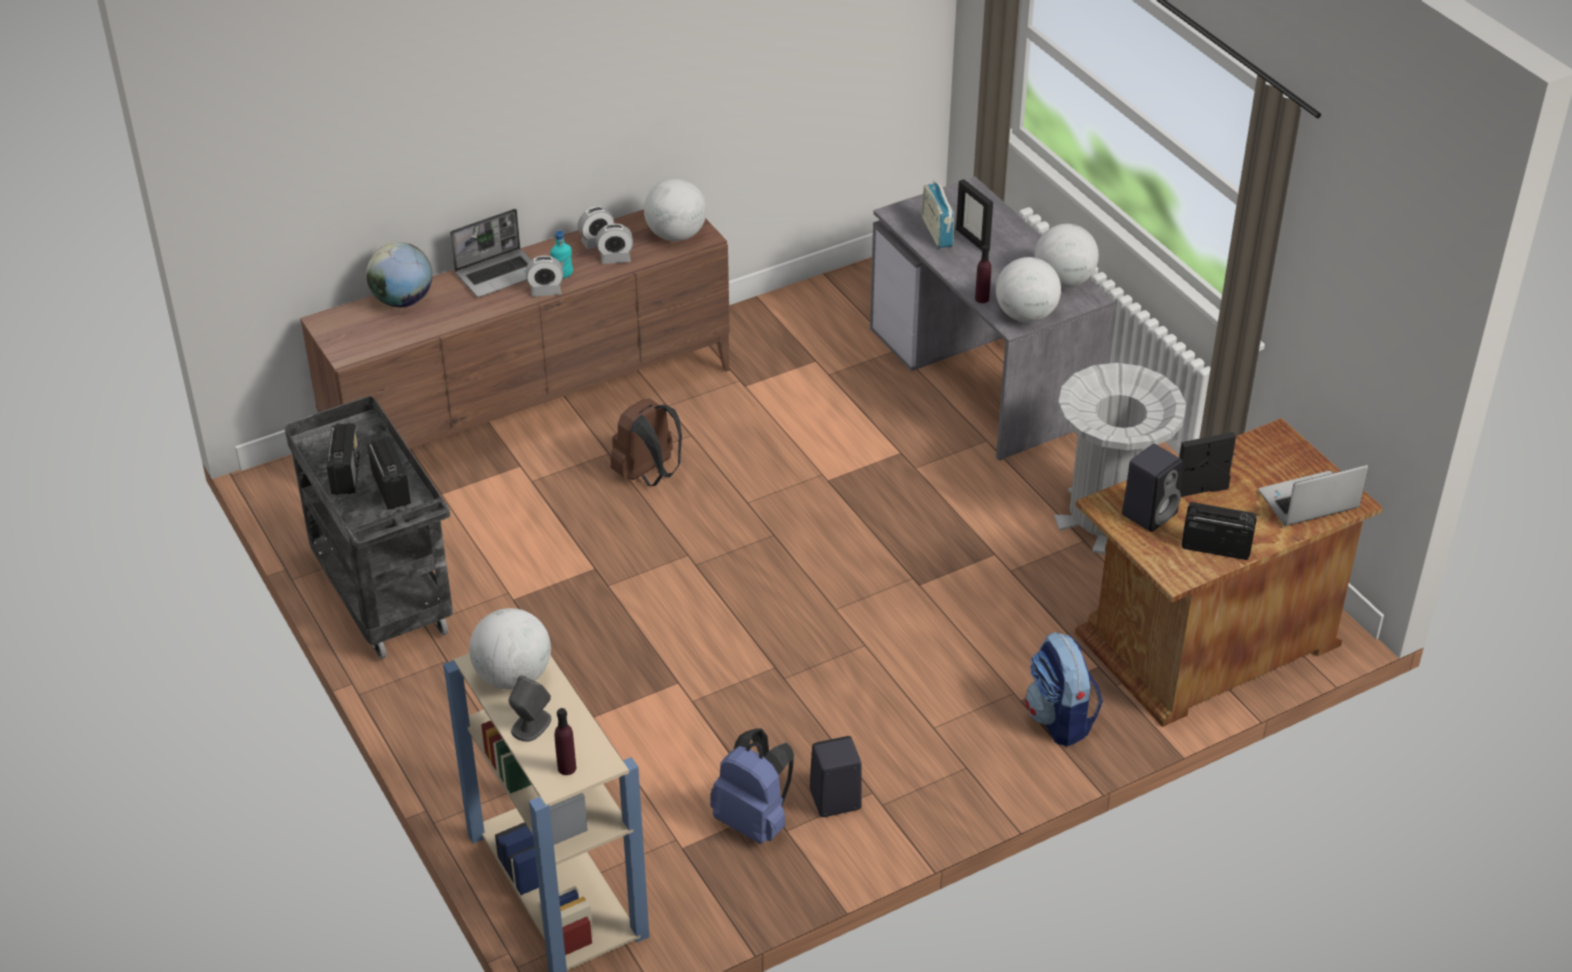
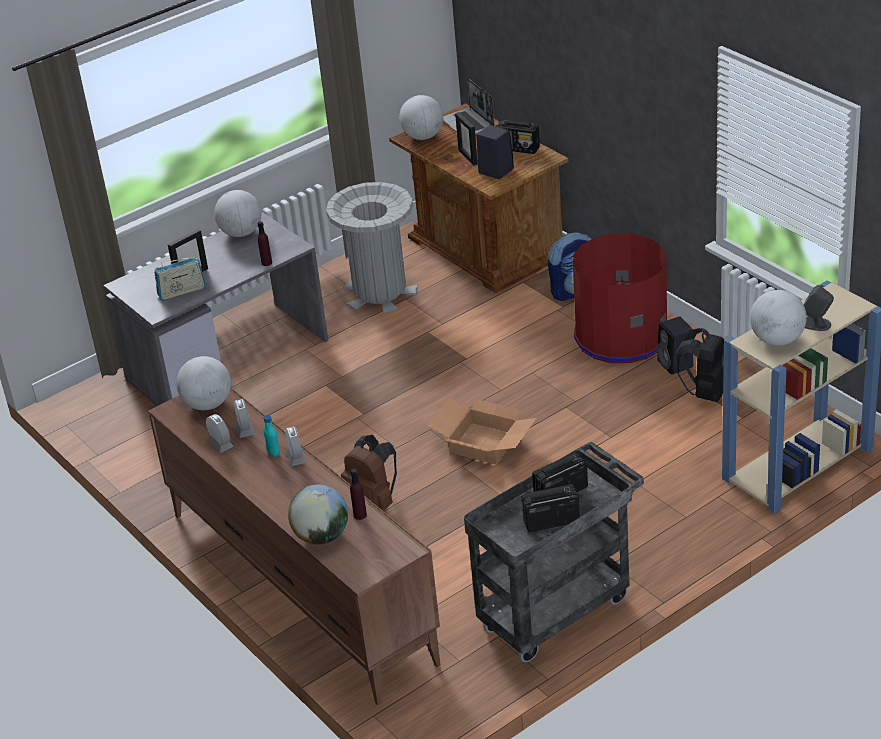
camera: 95 degrees left, 5 degrees down
(499, 274) = (274, 489): laptop -> none
(567, 768) = (843, 303): purple bottle -> purple bottle (360, 515)
(726, 580) = (485, 443): none -> cardboard box
(755, 820) = (706, 392): blue backpack -> black backpack
(925, 753) = (621, 336): none -> red trash can
(1025, 315) = (285, 243): globe -> globe (423, 137)
(1215, 546) = (518, 148): radio -> radio turned 75 degrees counterclockwise

